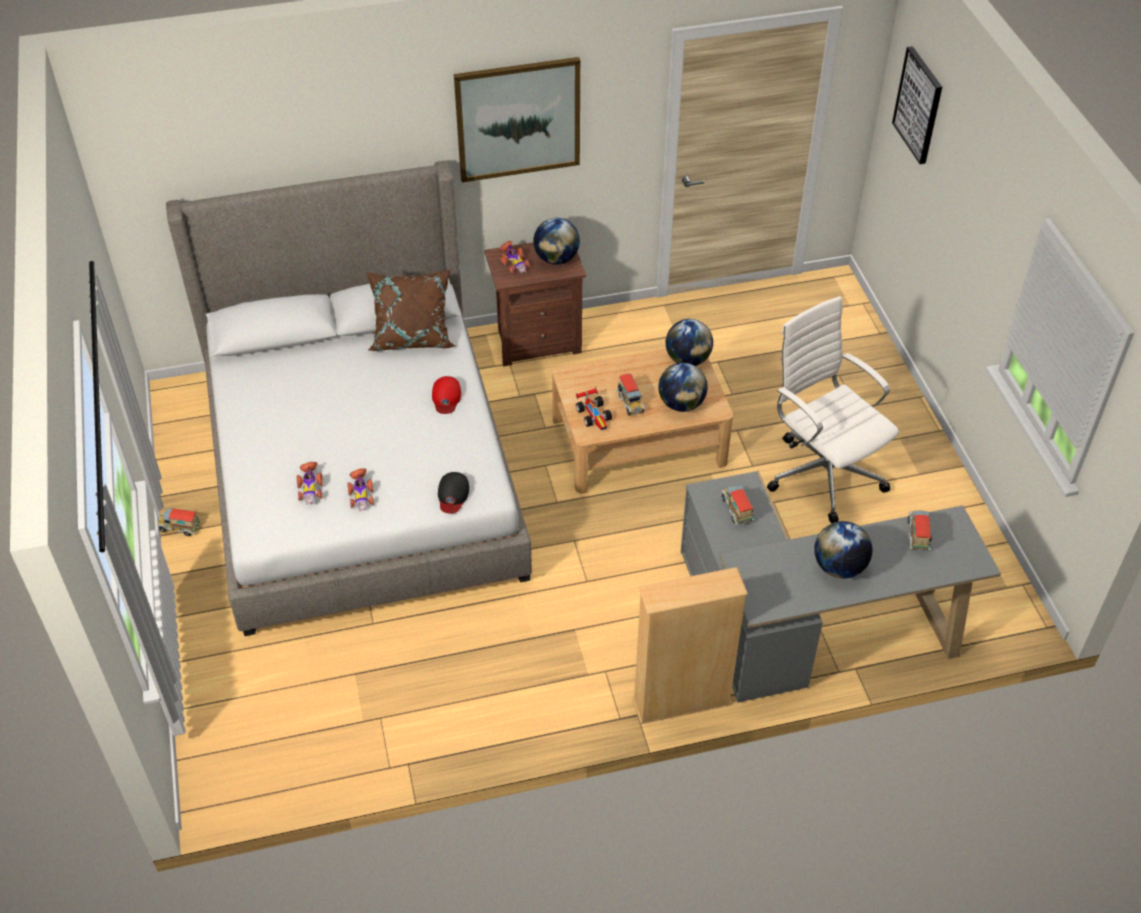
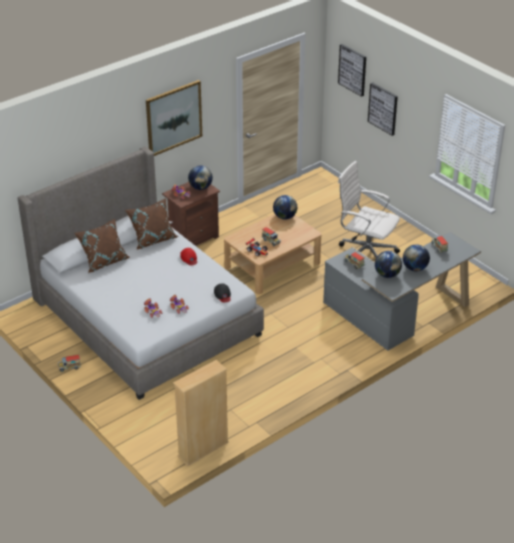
camera: 25 degrees left, 10 degrees down
(304, 354) = (104, 260): none -> brown pillow
(681, 404) = (294, 235): globe -> globe (387, 274)
(681, 702) = (363, 359): beige bookcase -> beige bookcase (203, 449)
(948, 201) = (383, 108): none -> picture

